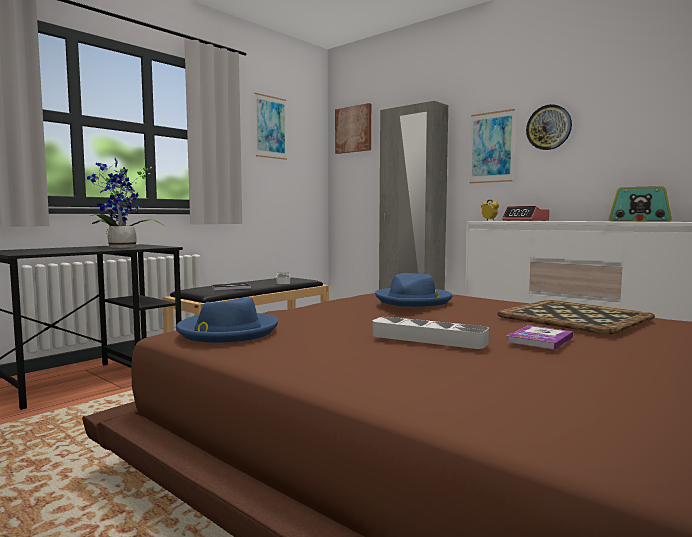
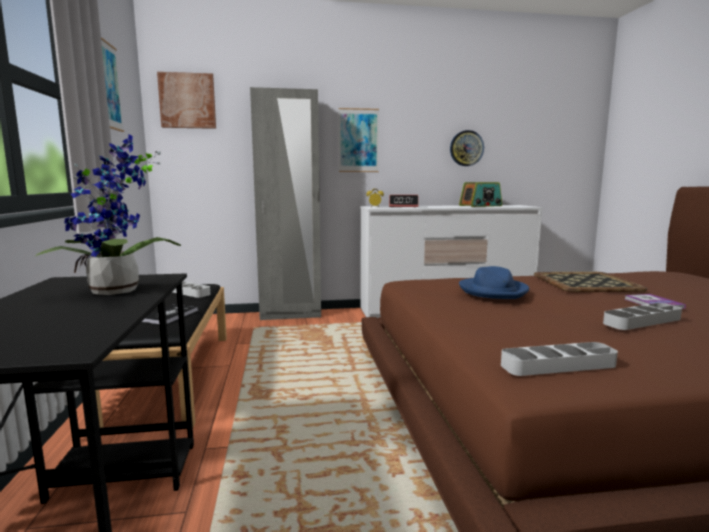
camera: 50 degrees left, 5 degrees up
(227, 332) = (558, 365): blue hat -> grey tray
(549, 127) = (407, 129): wall clock -> wall clock (466, 148)

